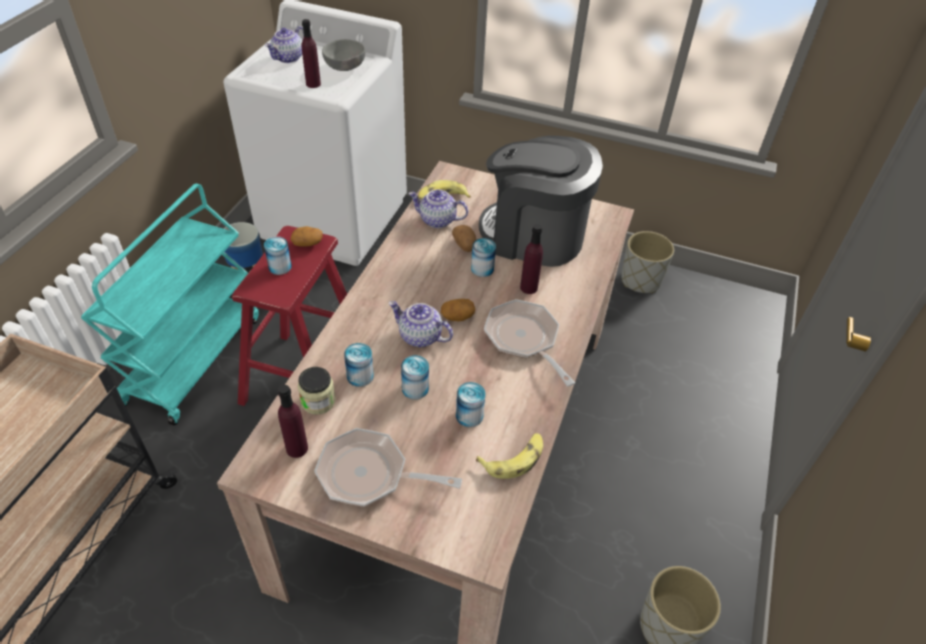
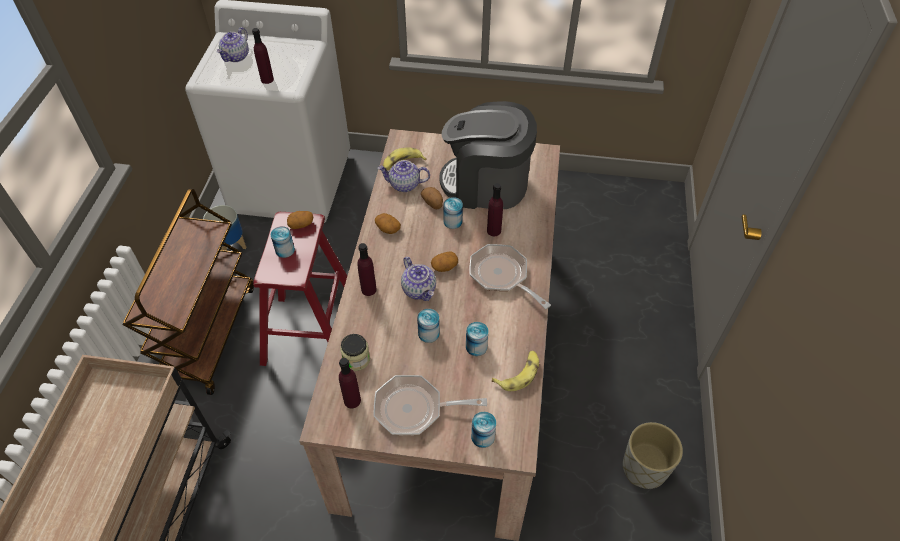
camera: 10 degrees left, 5 degrees up
(193, 358) = (208, 334): turquoise cart -> brown cart
(345, 68) = (289, 59): grey bowl -> none
(359, 325) = (368, 289): none -> purple bottle
(360, 376) = (382, 332): can -> can (483, 436)
(403, 263) = (387, 228): none -> potato
(419, 336) = (419, 290): teapot -> teapot turned 135 degrees counterclockwise
(641, 280) = (566, 191): grey planter -> none

